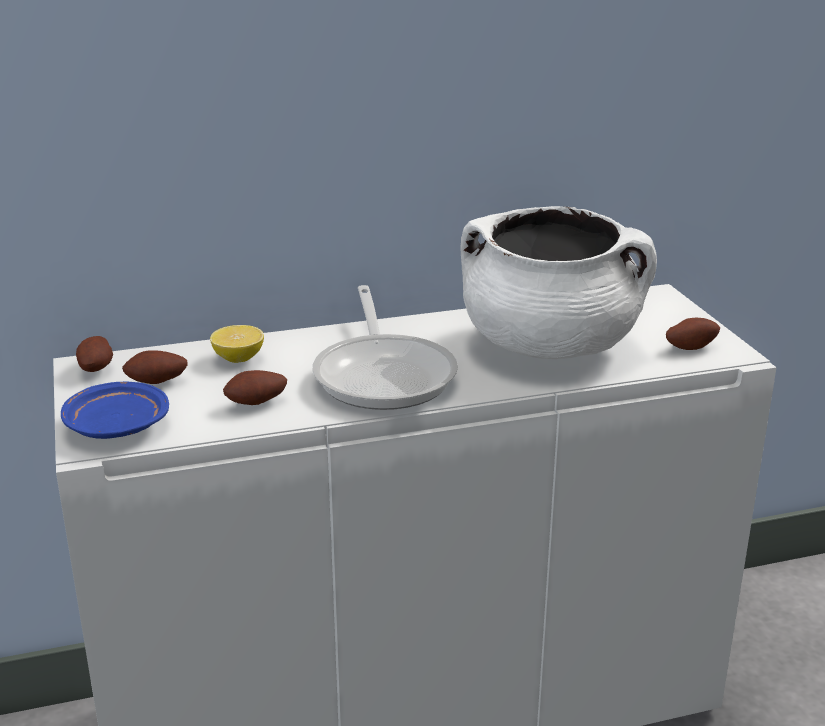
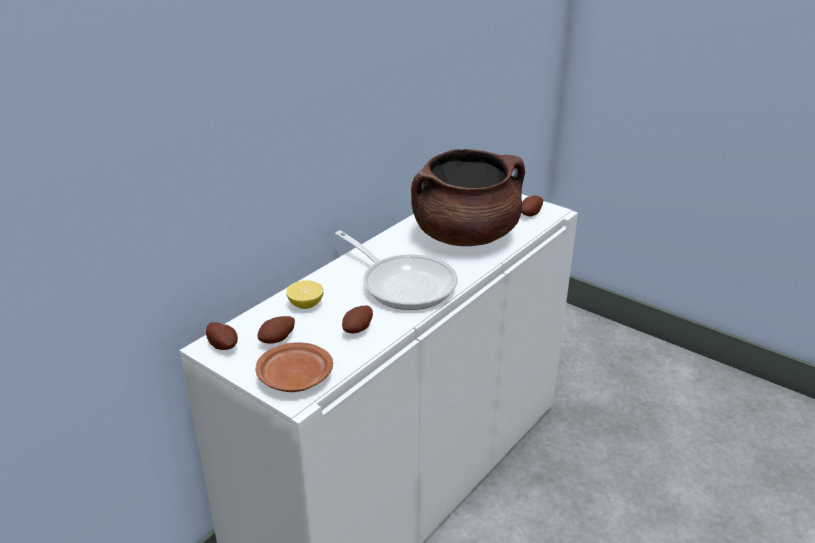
camera: 35 degrees left, 5 degrees up
(116, 426) = (294, 378): blue plate -> brown plate
(550, 346) = (465, 236): white cooking pot -> brown cooking pot

